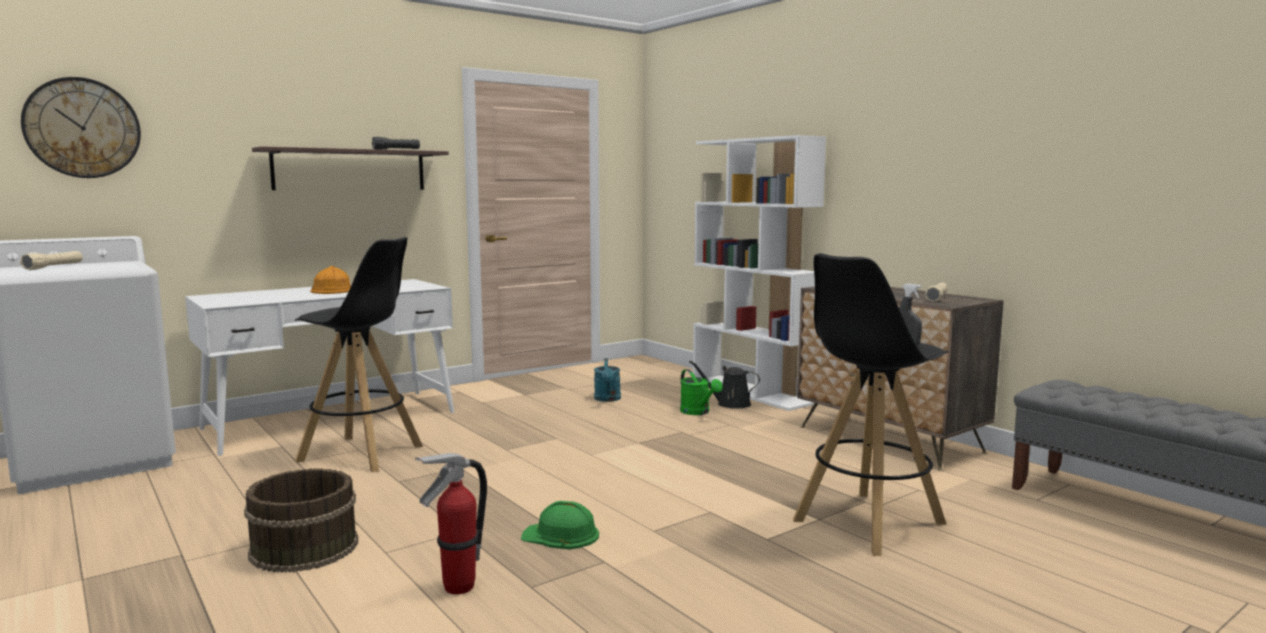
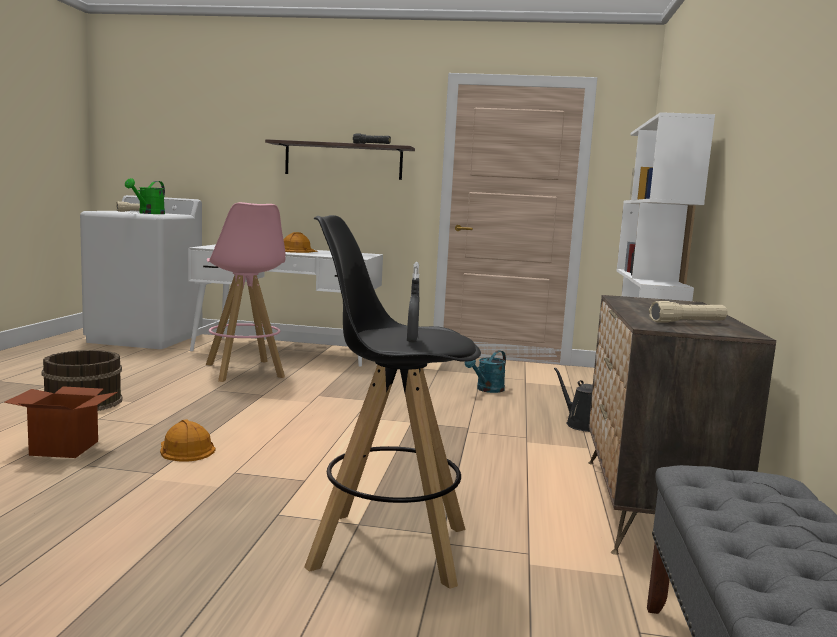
camera: 45 degrees right, 0 degrees up
(82, 128) = (180, 127): wall clock -> none
(362, 453) = (244, 371): black stool -> pink stool
(458, 587) = (64, 448): fire extinguisher -> cardboard box
(561, 535) = (185, 449): green hard hat -> orange hard hat
(698, 412) = (530, 420): green watering can -> green watering can (148, 213)

